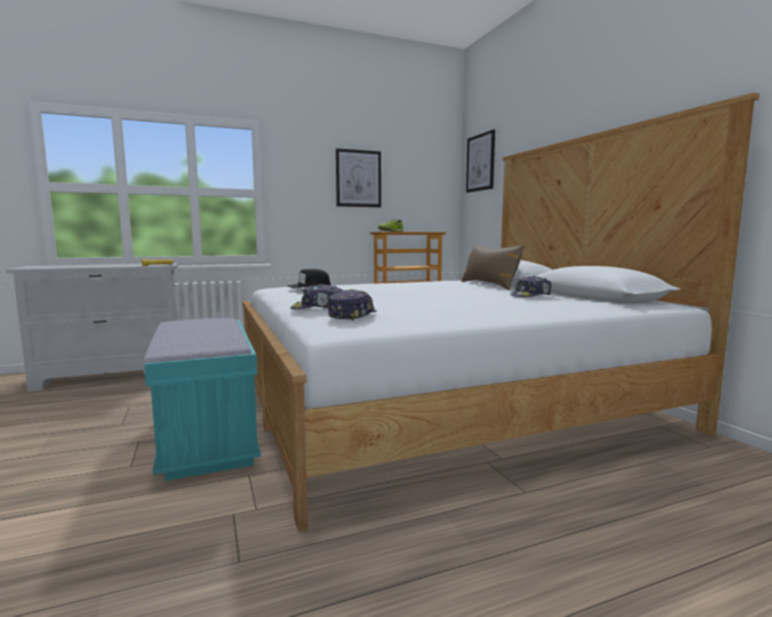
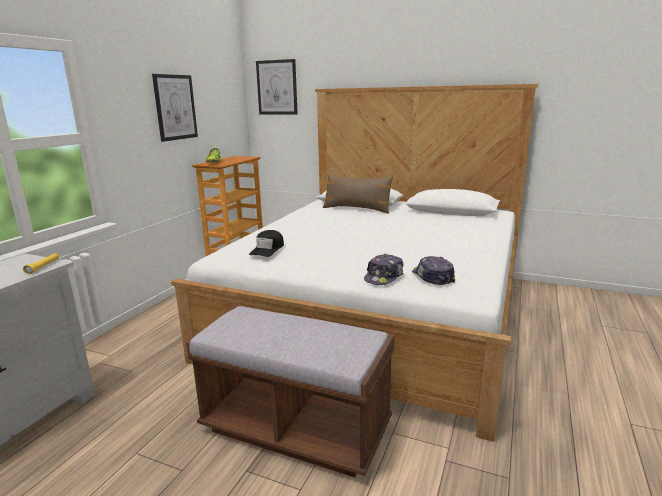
camera: 45 degrees left, 10 degrees up
(208, 437) = (296, 428): turquoise bench -> brown bench
(531, 296) = (426, 219): cap -> none

